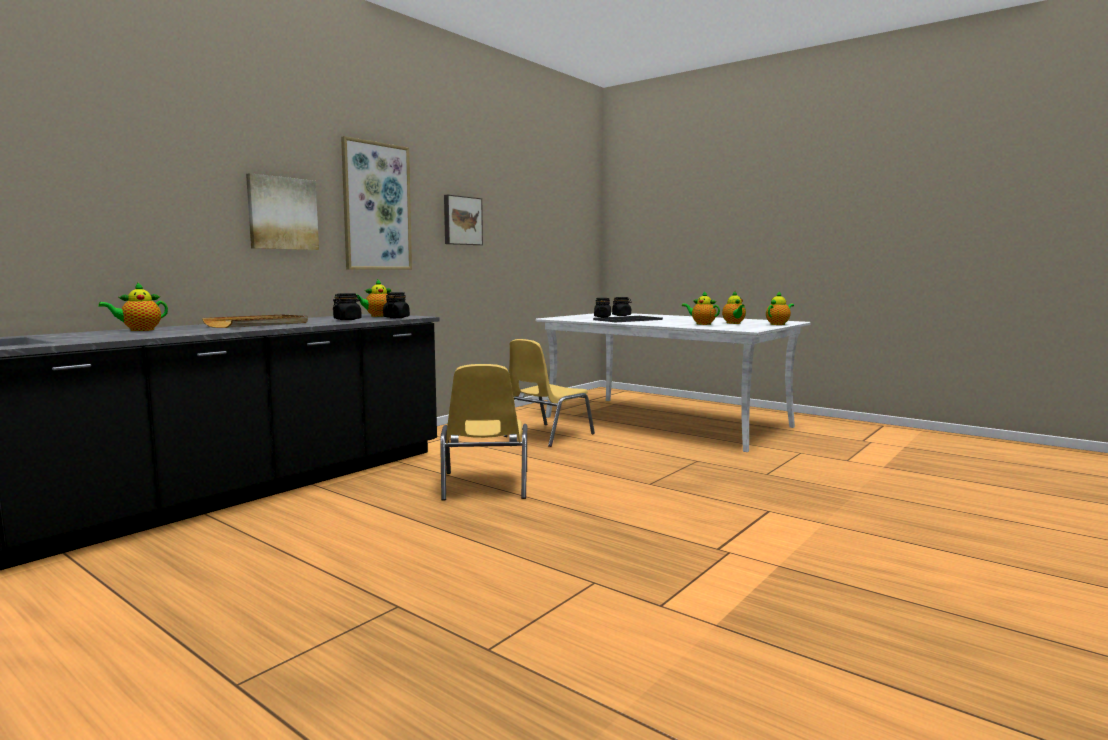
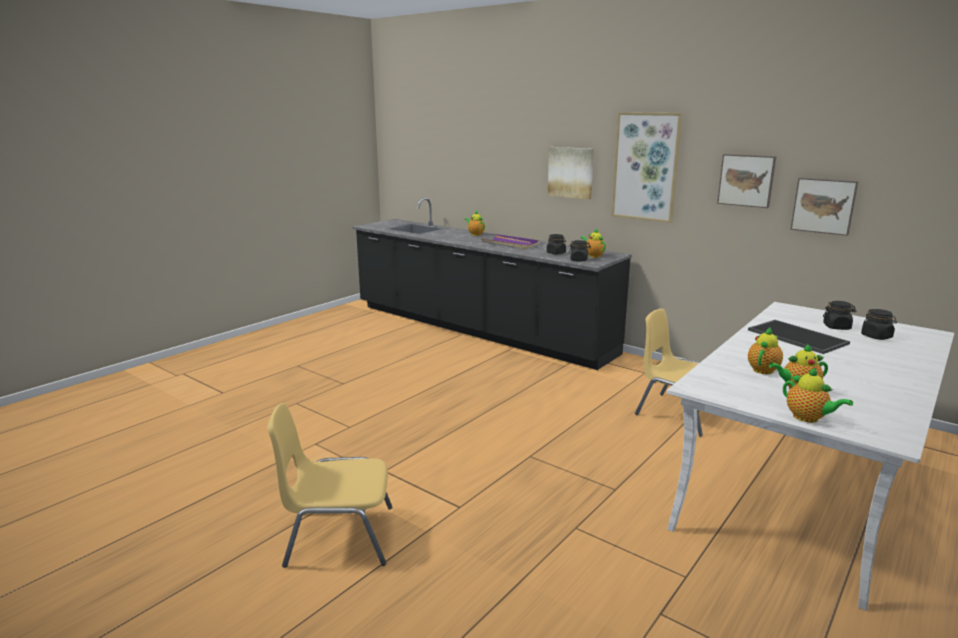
camera: 90 degrees right, 10 degrees up
(258, 324) = (511, 244): beige tray -> purple tray
(484, 486) = (515, 393): yellow chair -> yellow chair (338, 536)
(509, 240) = (824, 205): none -> picture

